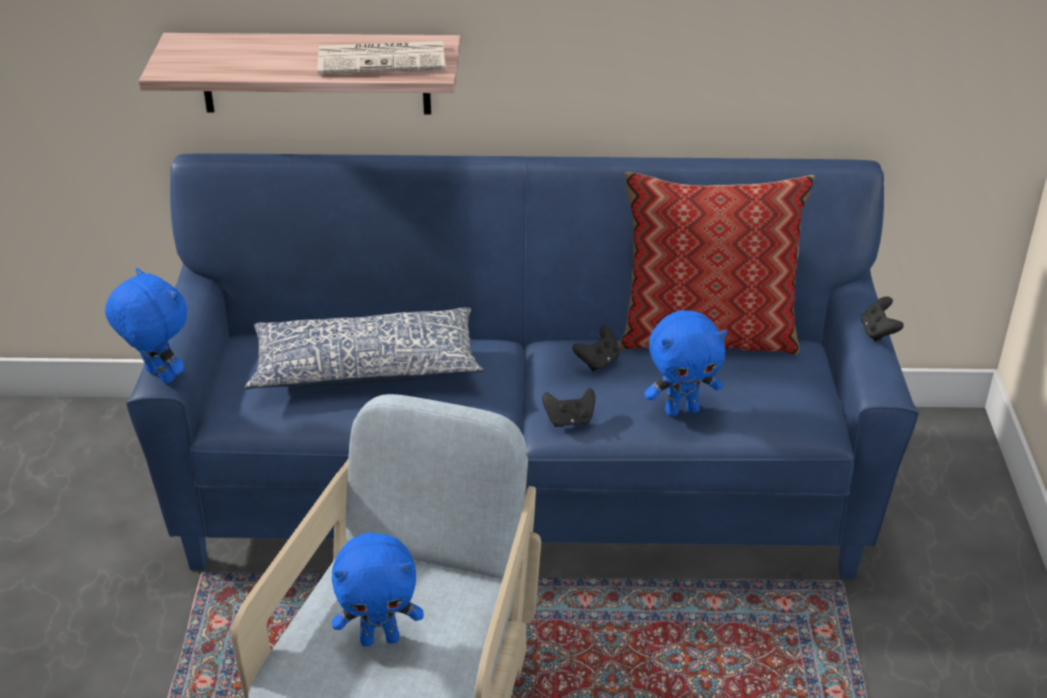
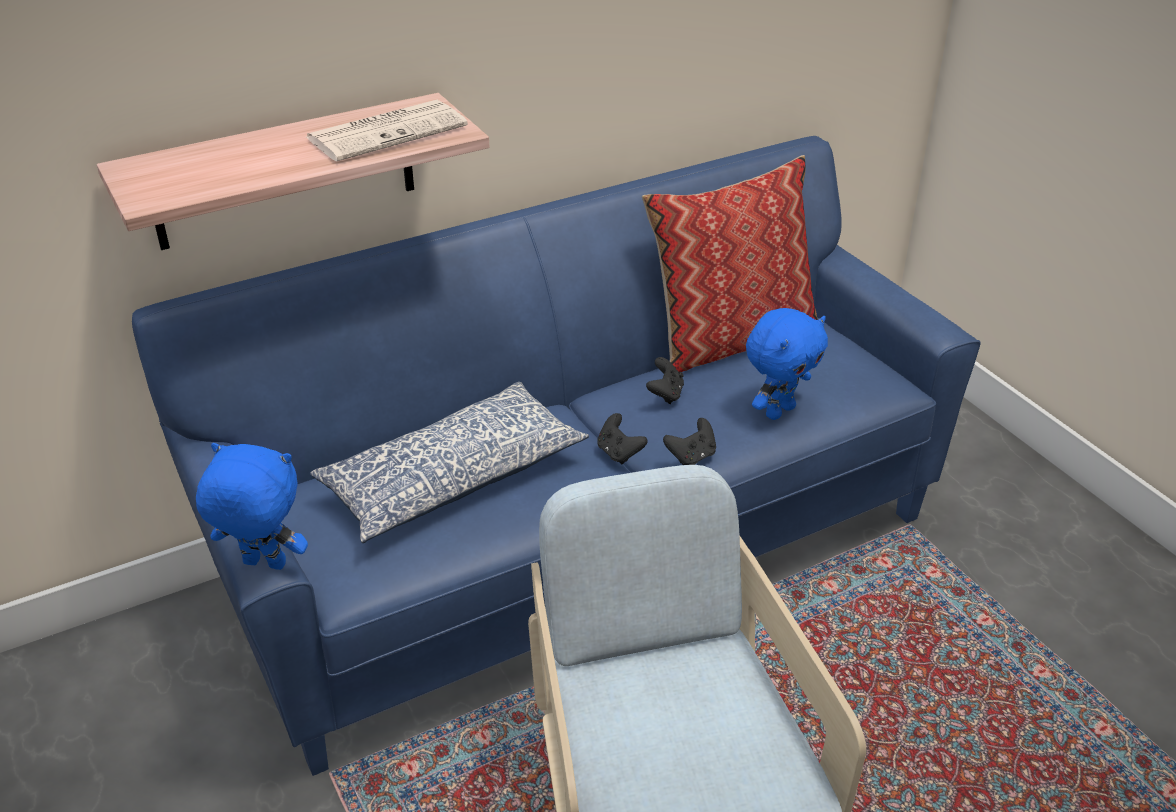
camera: 30 degrees left, 0 degrees up
(380, 638) = (680, 745): blue plush toy -> none
(878, 332) = (896, 286): black game controller -> black game controller (619, 453)

